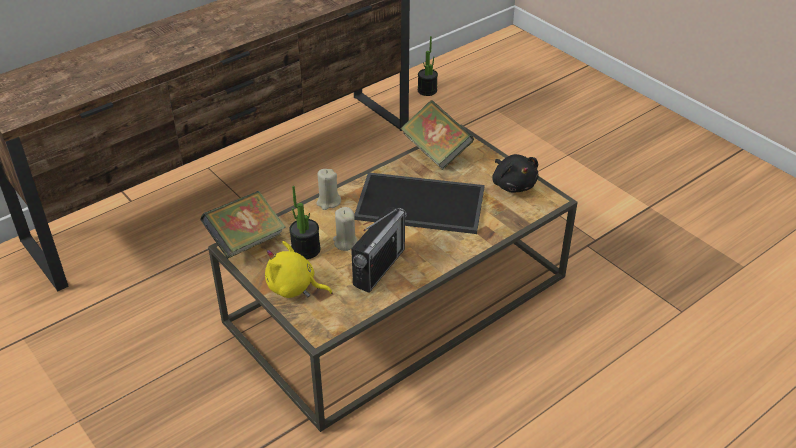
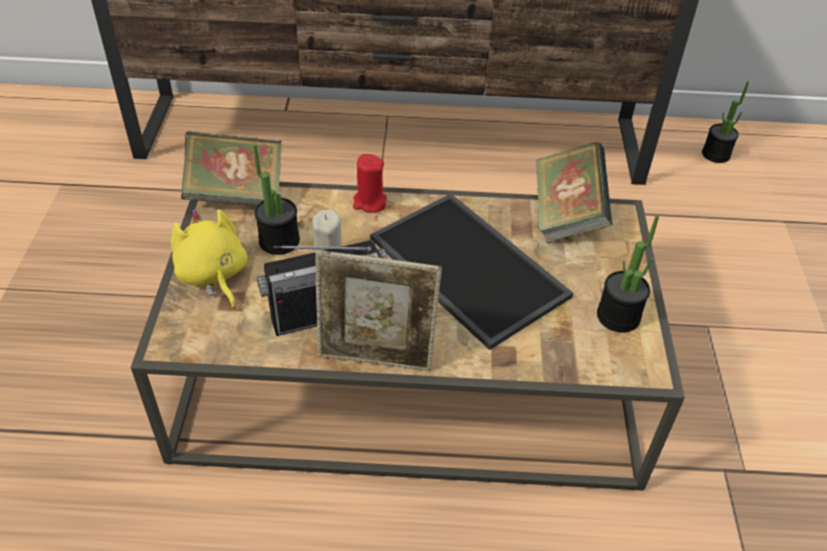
camera: 40 degrees right, 5 degrees up
(328, 202) = (369, 202): beige candle -> red candle
(431, 270) = (376, 358): none -> picture frame
(513, 184) = (618, 316): black plush toy -> potted plant

